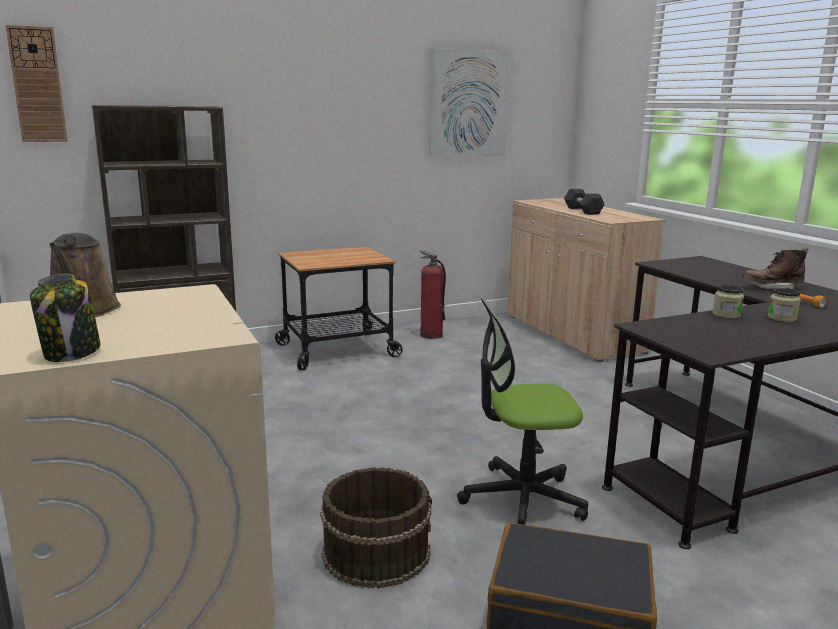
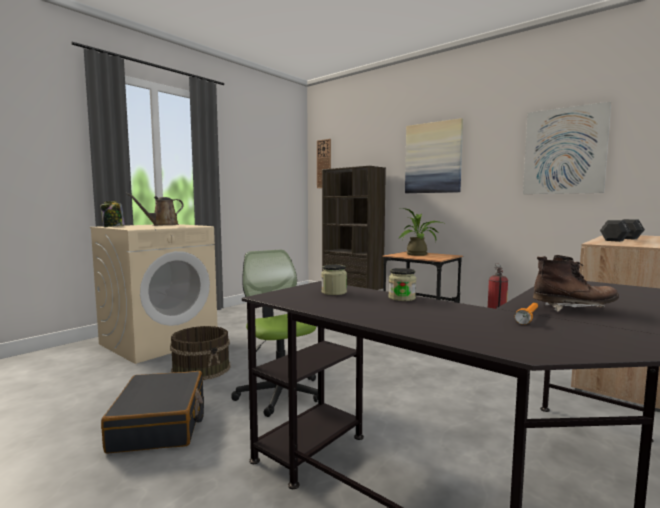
camera: 65 degrees right, 10 degrees down
(303, 96) = (433, 158): none -> picture
(328, 256) = (419, 254): none -> potted plant
(772, 288) = (573, 309): brown boot -> brown boot turned 120 degrees clockwise
(782, 318) = (428, 311): jar -> jar (334, 292)

